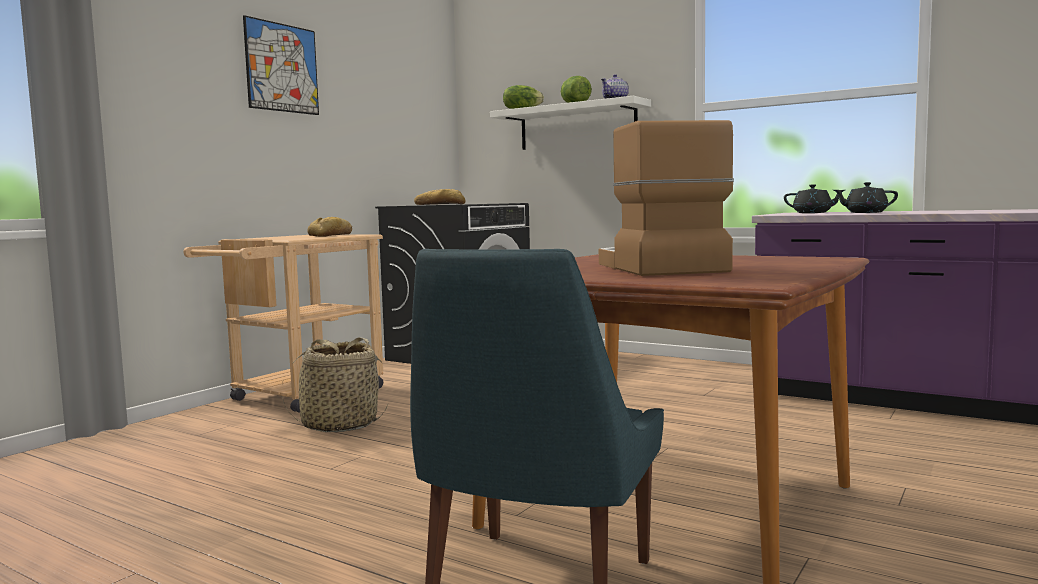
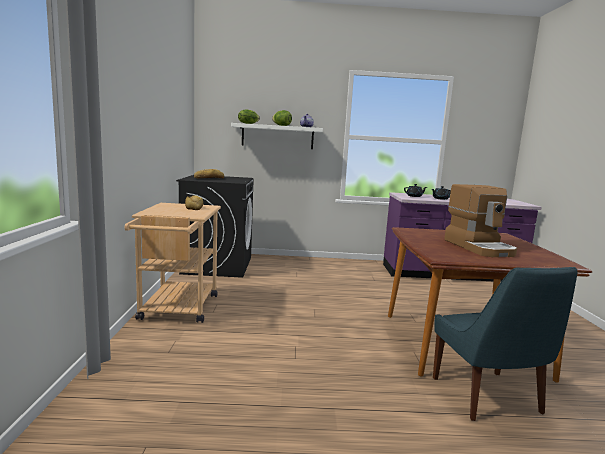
camera: 35 degrees left, 5 degrees up
(282, 68) = (147, 91): picture -> none
(339, 425) = (244, 327): basket -> none
(656, 268) = (479, 247): coffee machine -> coffee machine turned 150 degrees counterclockwise

